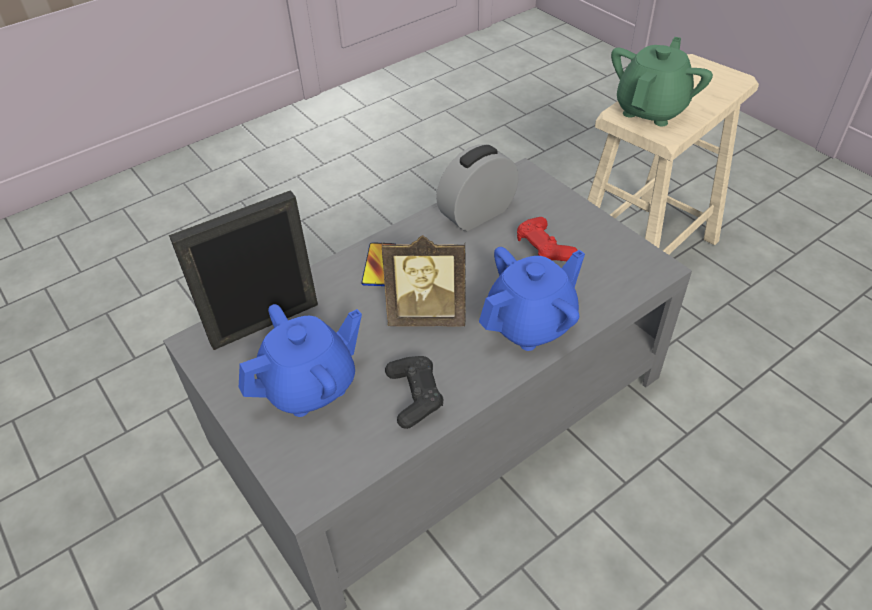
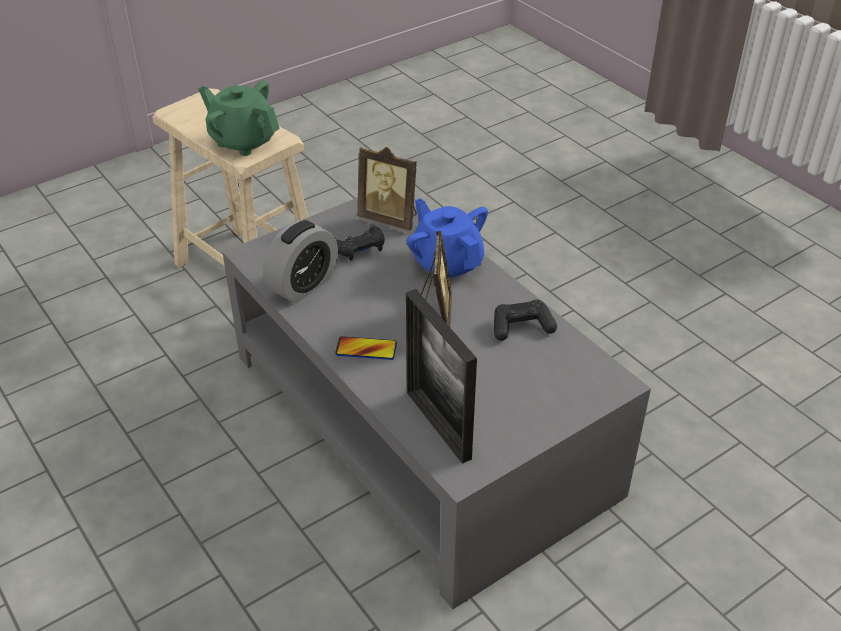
camera: 90 degrees left, 5 degrees down
(310, 386) = (513, 388): blue teapot -> none
(477, 214) = (303, 285): alarm clock -> alarm clock turned 105 degrees counterclockwise
(544, 248) = (358, 250): red game controller -> black game controller
(612, 270) = (390, 218): none -> picture frame

